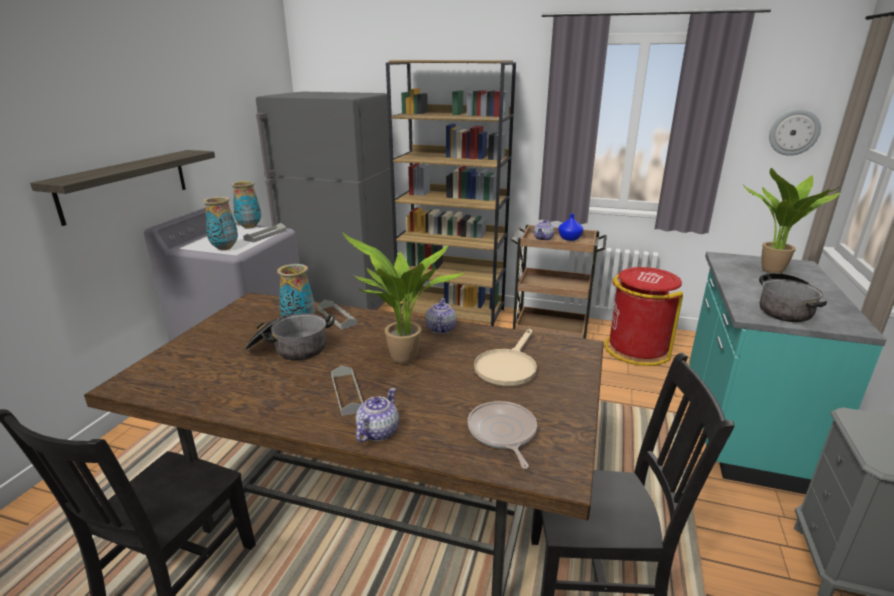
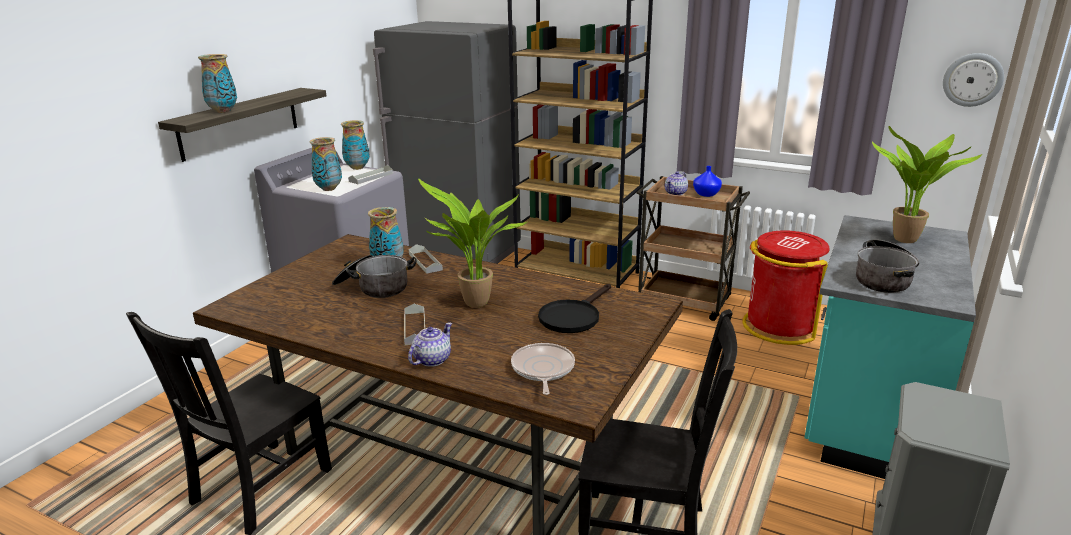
camera: 10 degrees right, 0 degrees up
(106, 171) = (223, 111): none -> vase
(440, 329) = (522, 279): teapot -> none
(507, 366) = (573, 316): beige frying pan -> black frying pan

